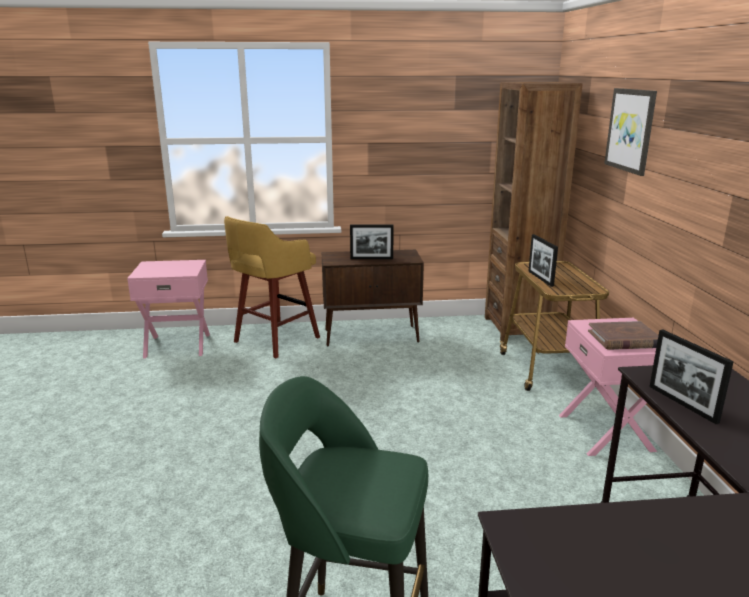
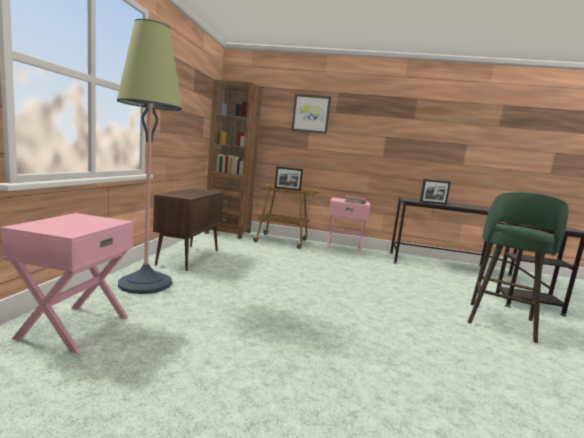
camera: 75 degrees left, 10 degrees down
(274, 340) = (145, 283): yellow stool -> floor lamp
(371, 258) = (196, 193): picture frame -> none

